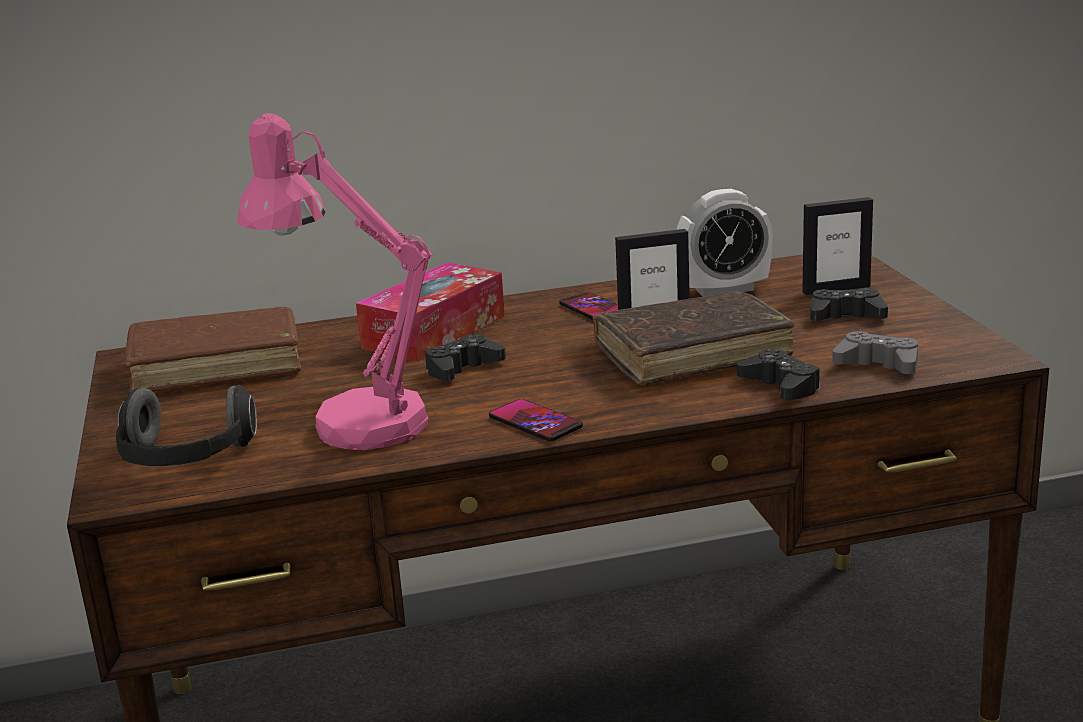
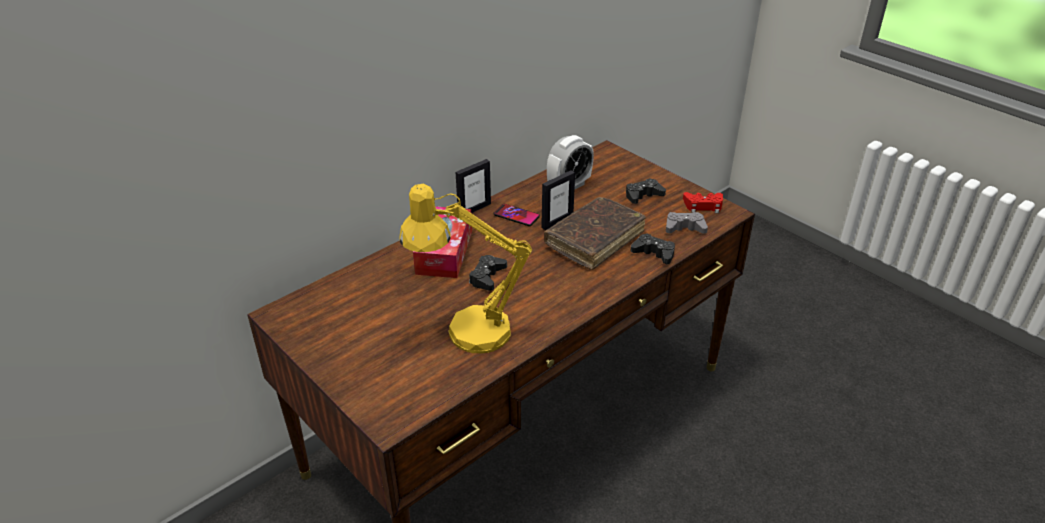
camera: 30 degrees left, 15 degrees up
(185, 459) = (401, 385): headphones -> none
(217, 366) = (342, 309): brown book -> none
(352, 421) = (466, 331): pink table lamp -> yellow table lamp
(535, 422) = (561, 308): phone -> none
(836, 289) = (622, 176): picture frame -> picture frame (474, 209)
(949, 343) = (703, 206): none -> red game controller

